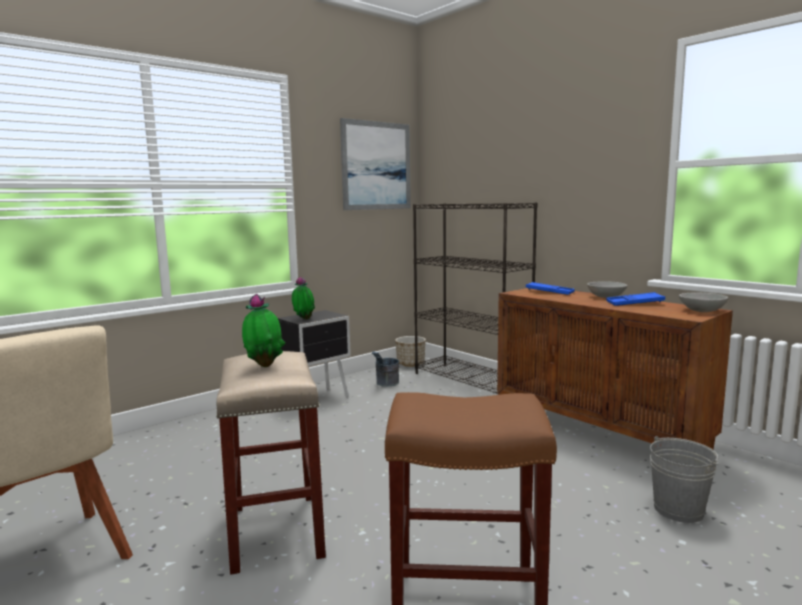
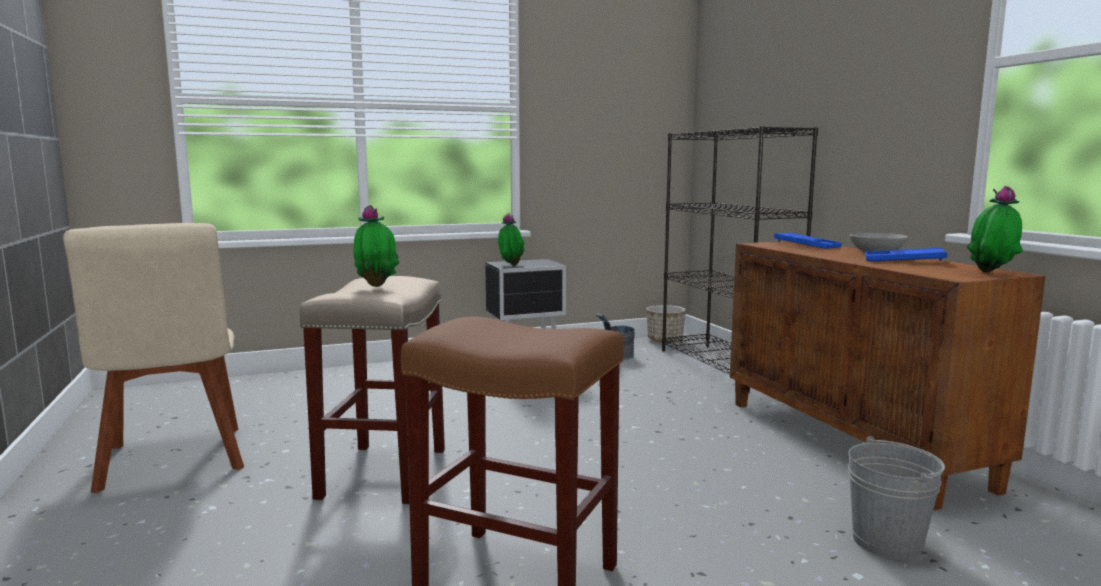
camera: 20 degrees right, 0 degrees up
(376, 166) = (633, 87): picture -> none
(702, 311) = (991, 273): grey bowl -> potted plant

